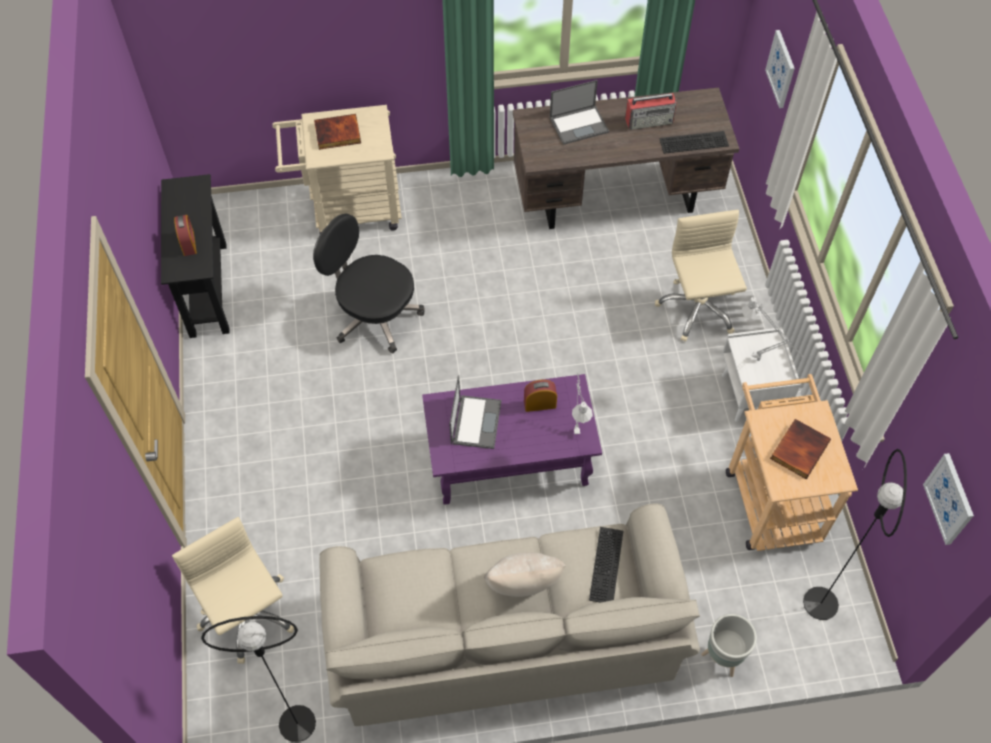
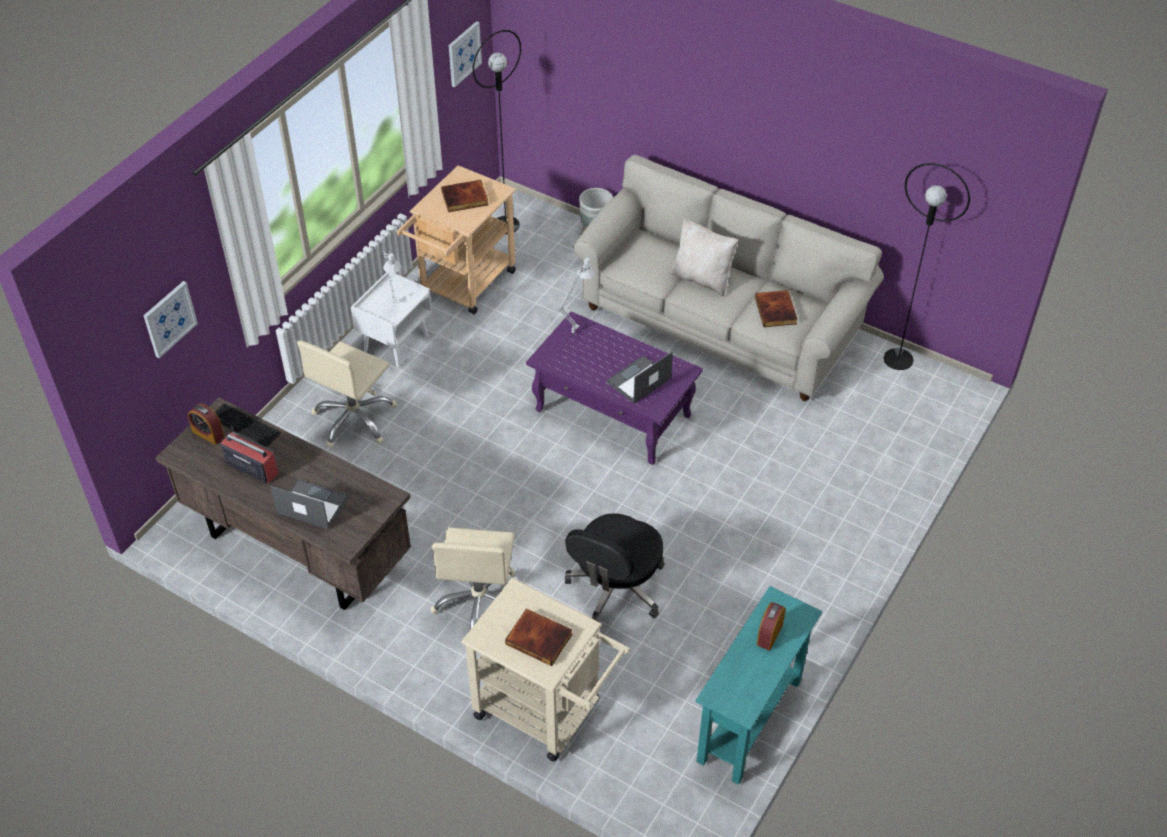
camera: 140 degrees left, 10 degrees down
(208, 289) = (749, 720): black console table -> turquoise console table
(247, 614) = (892, 436): beige office chair -> beige office chair (480, 603)
(374, 315) = (615, 589): black office chair -> black office chair turned 45 degrees clockwise
(417, 594) = (776, 311): none -> book
(540, 404) = (580, 363): alarm clock -> alarm clock (208, 434)
(607, 566) = (638, 255): keyboard -> none

